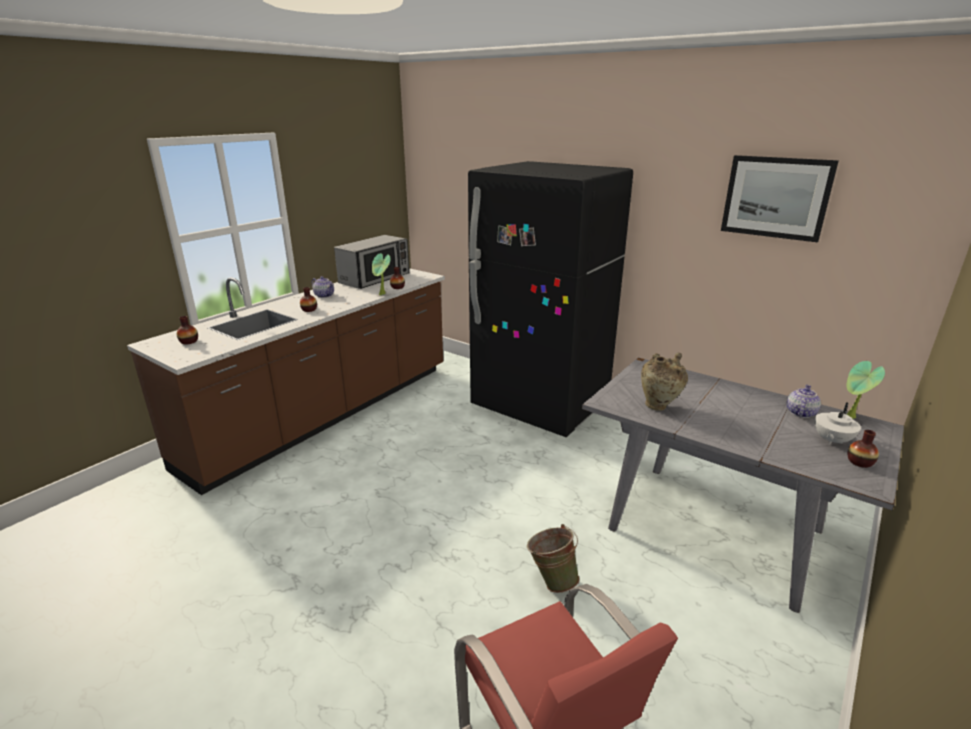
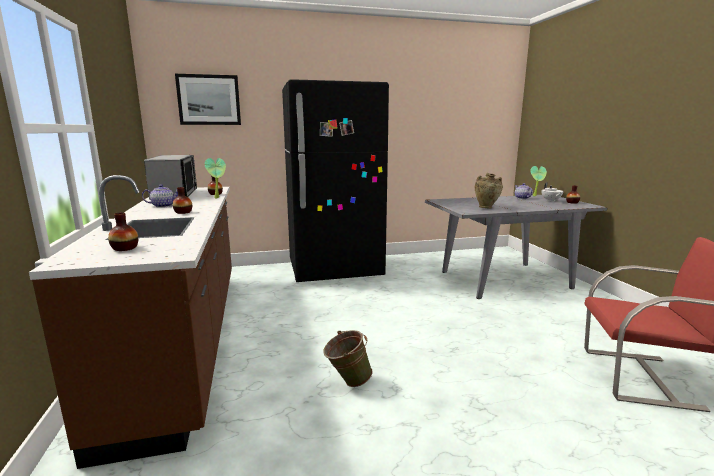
camera: 50 degrees left, 10 degrees down
(551, 580) = (506, 328): green bucket -> green bucket (347, 382)
(776, 197) = (446, 102): picture -> picture (209, 100)

